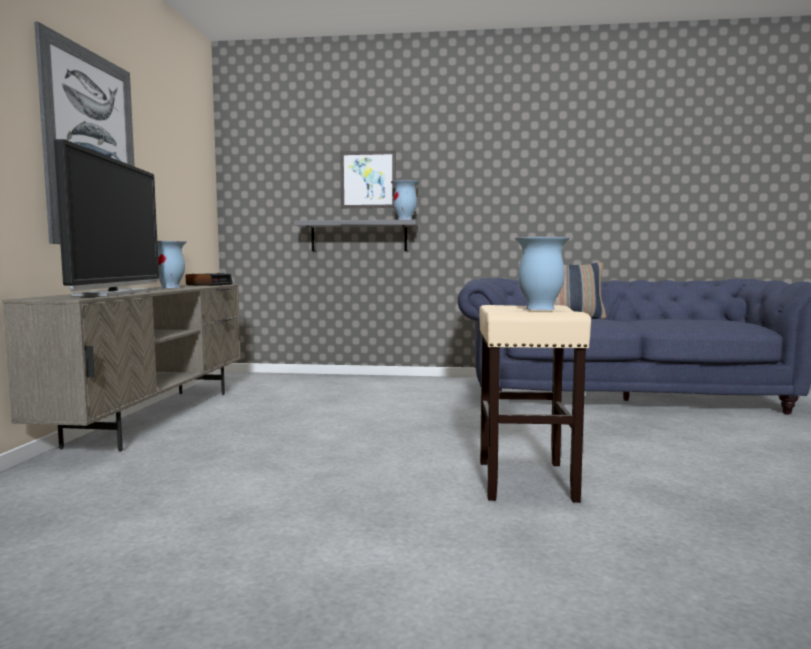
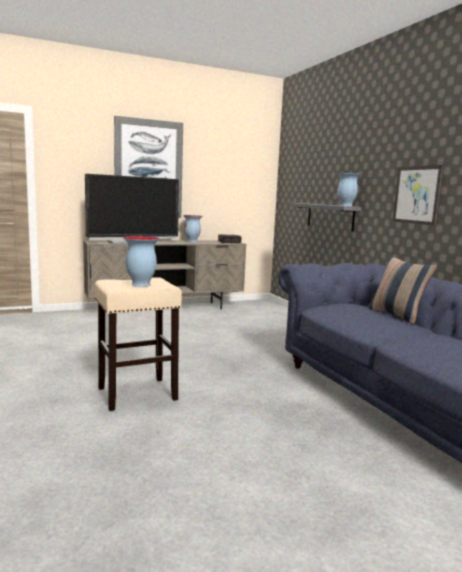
camera: 60 degrees right, 5 degrees up
(368, 179) = (338, 171): picture -> picture (416, 195)

